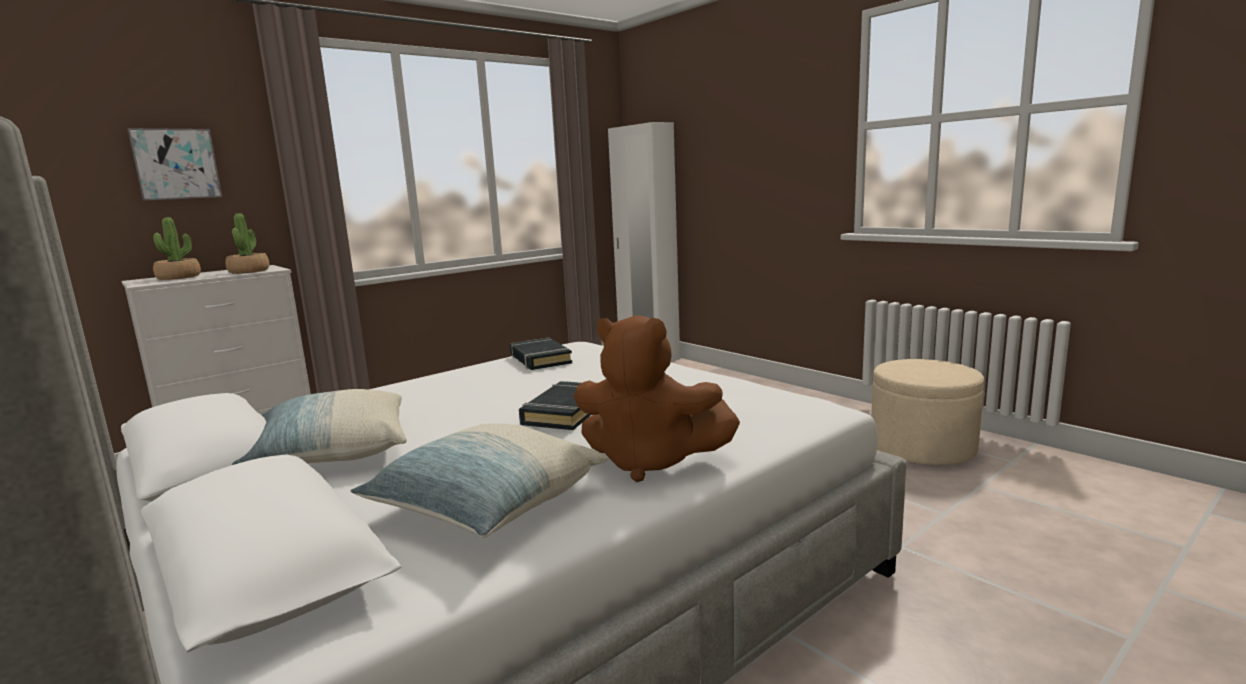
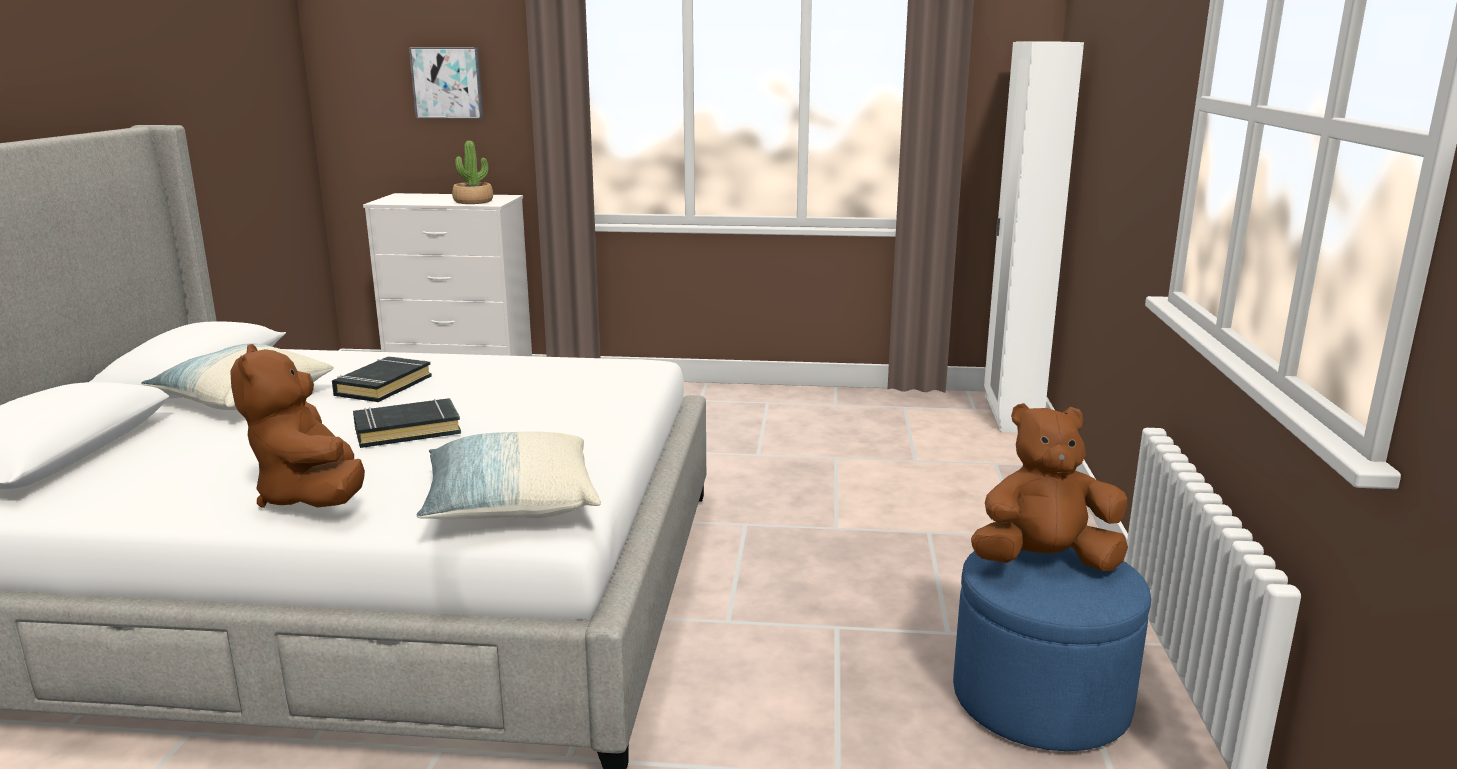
camera: 45 degrees right, 5 degrees up
(179, 277) = (422, 198): potted plant -> none
(486, 507) = (175, 477): pillow -> pillow (510, 505)
(540, 359) = (566, 370): black book -> black book (383, 386)
(916, 367) = (1044, 562): none -> brown plush toy
(922, 447) = (1040, 700): beige ottoman -> blue ottoman

